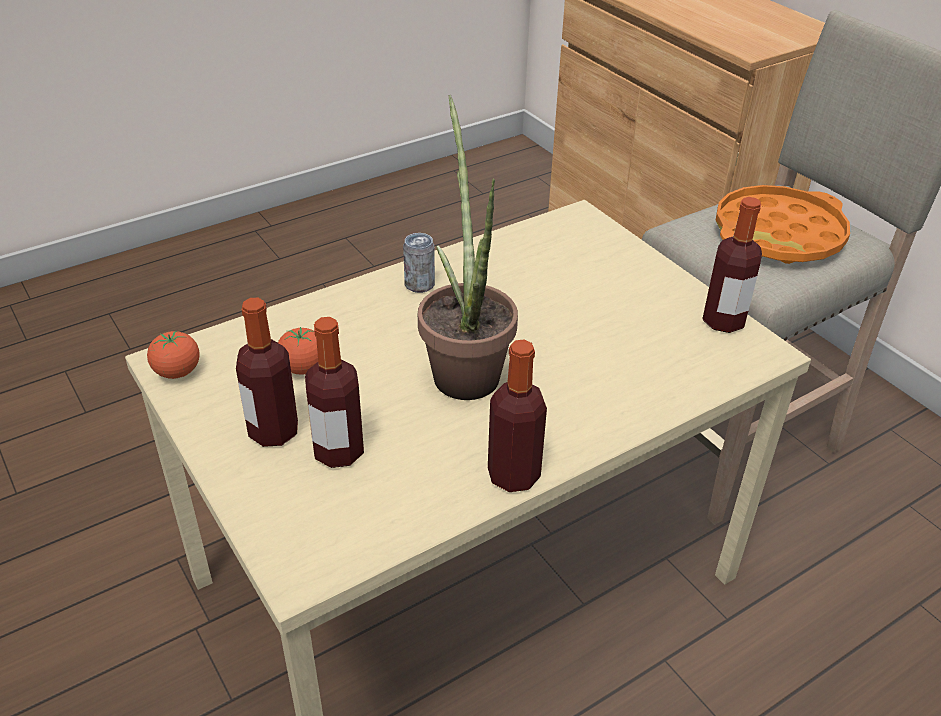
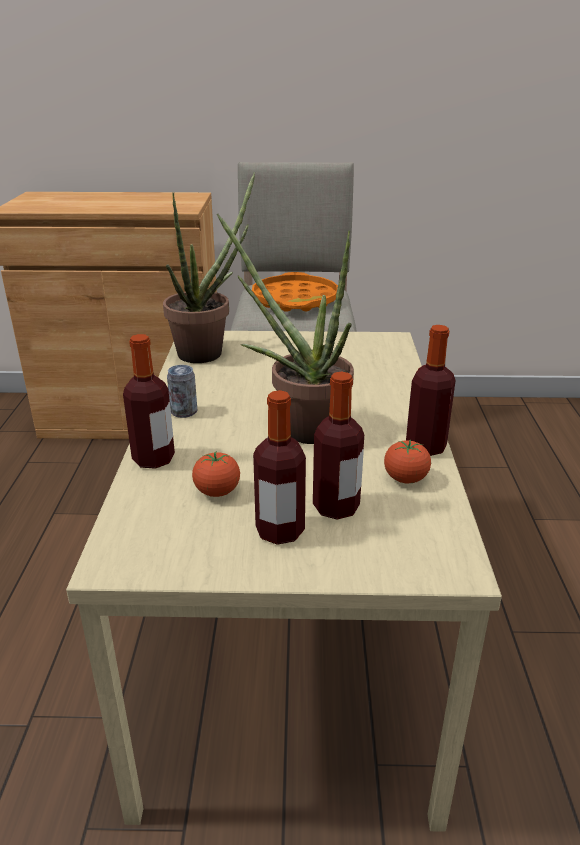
camera: 55 degrees left, 10 degrees down
(177, 372) = (137, 561): tomato -> tomato (405, 479)
(559, 239) = (208, 351): none -> potted plant
(723, 321) = (353, 339): bottle -> bottle (153, 459)

